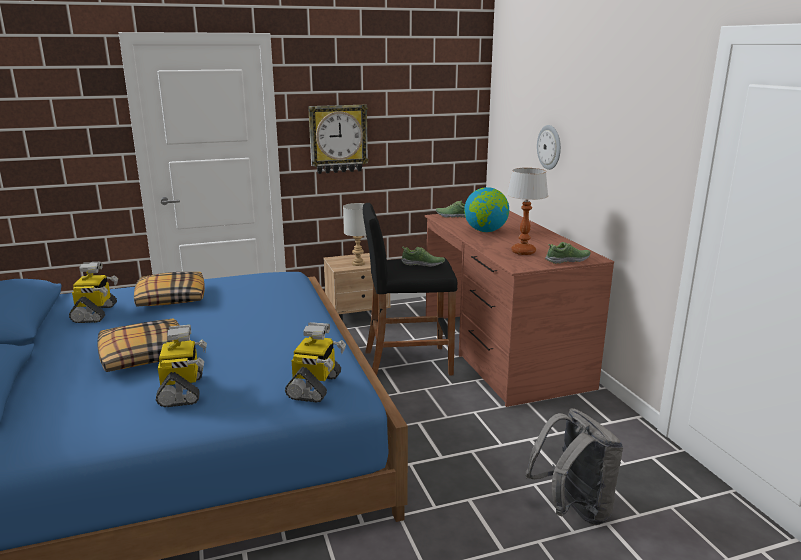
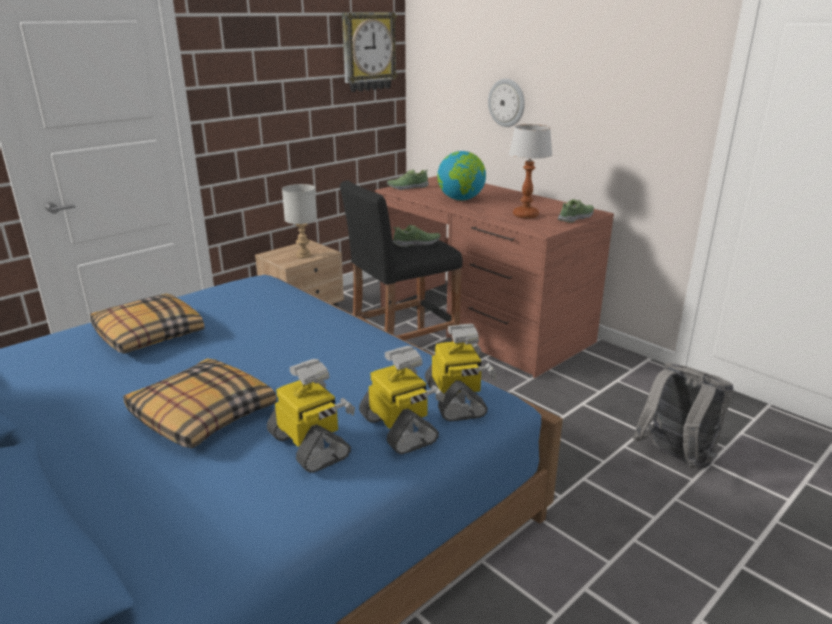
camera: 25 degrees left, 5 degrees up
(96, 313) = (61, 375): toy robot -> toy robot (400, 429)
(338, 139) = (258, 108): wall clock -> wall clock (368, 51)

